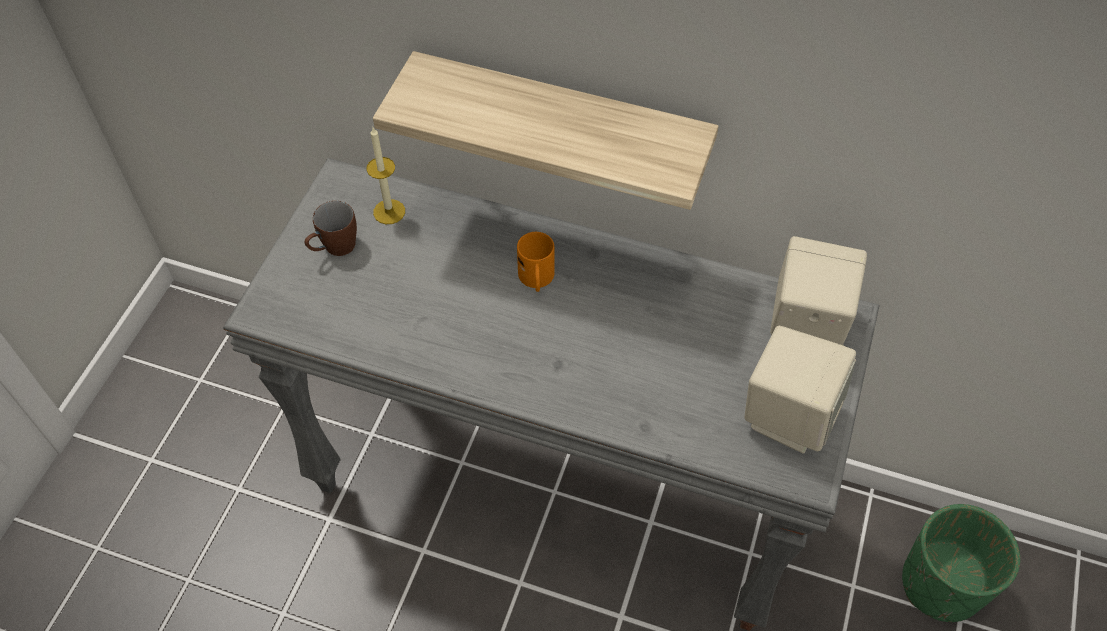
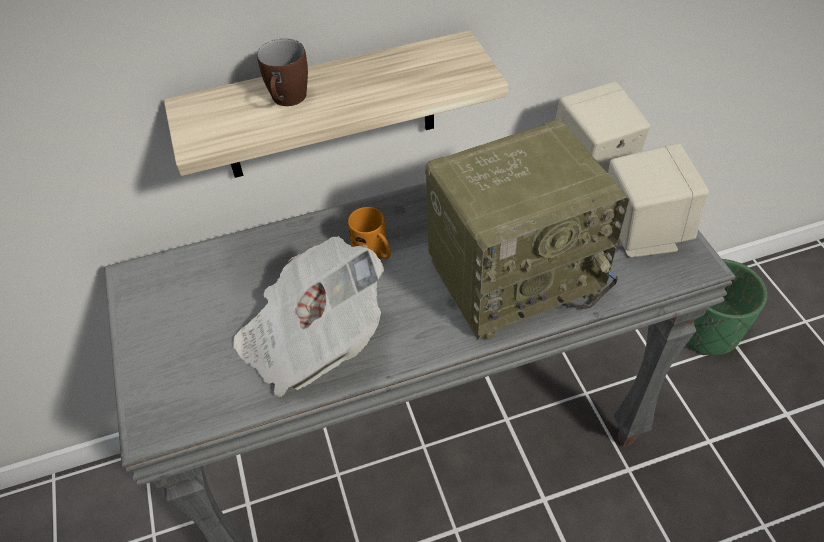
camera: 35 degrees left, 5 degrees down
(334, 249) = (176, 333): brown mug -> brown mug (287, 101)
(389, 211) = (201, 275): candle -> none
(425, 320) = (311, 338): none -> newspaper
(636, 376) = (516, 273): none -> radio

